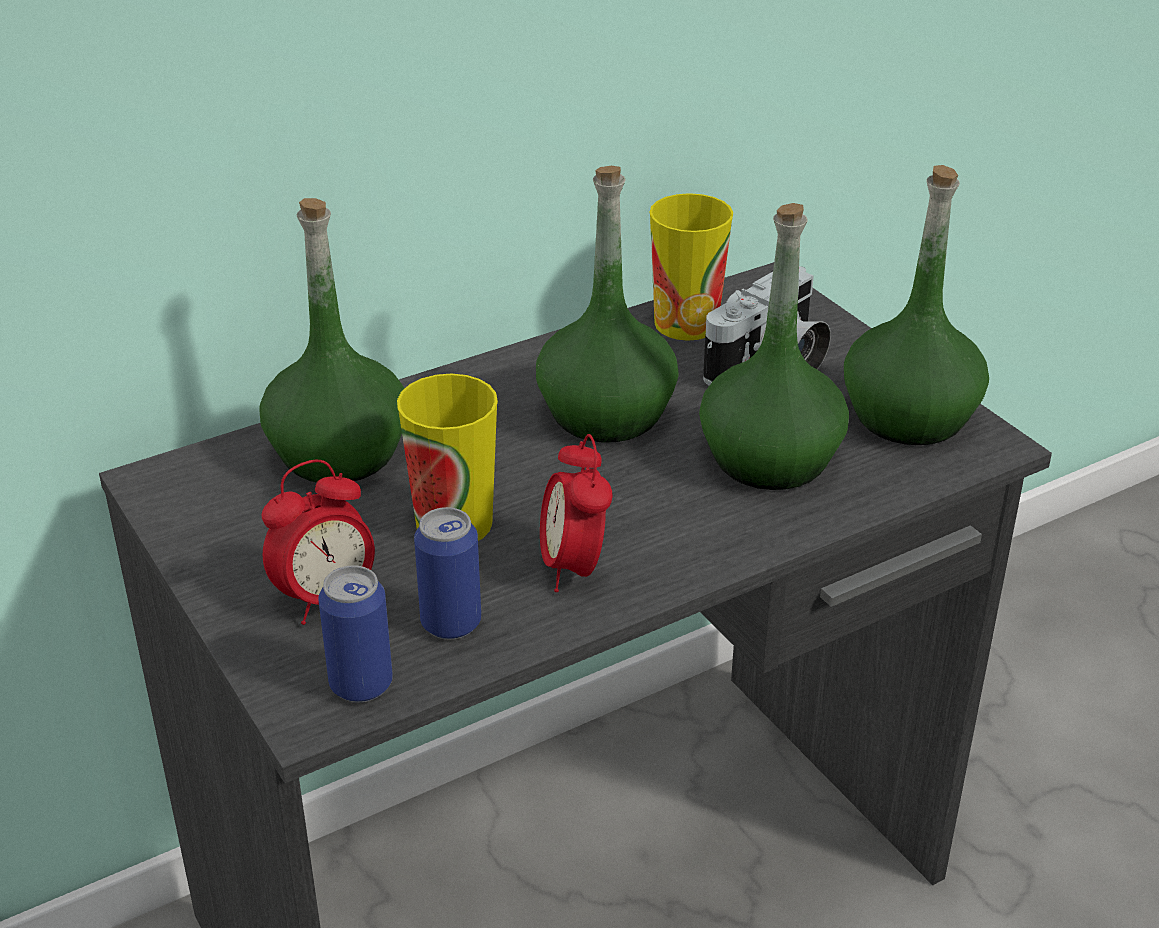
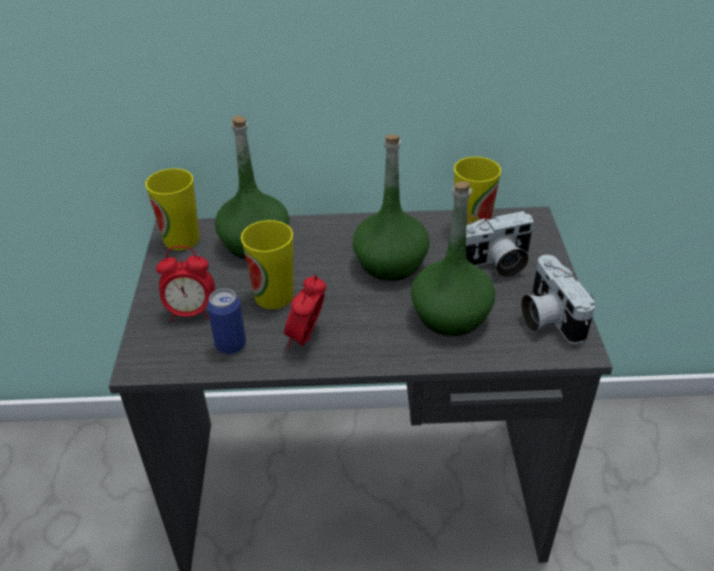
camera: 30 degrees right, 5 degrees up
(188, 488) = (181, 239): none -> cup
(361, 684) = (169, 360): can -> none
(910, 416) = (547, 317): green bottle -> camera

